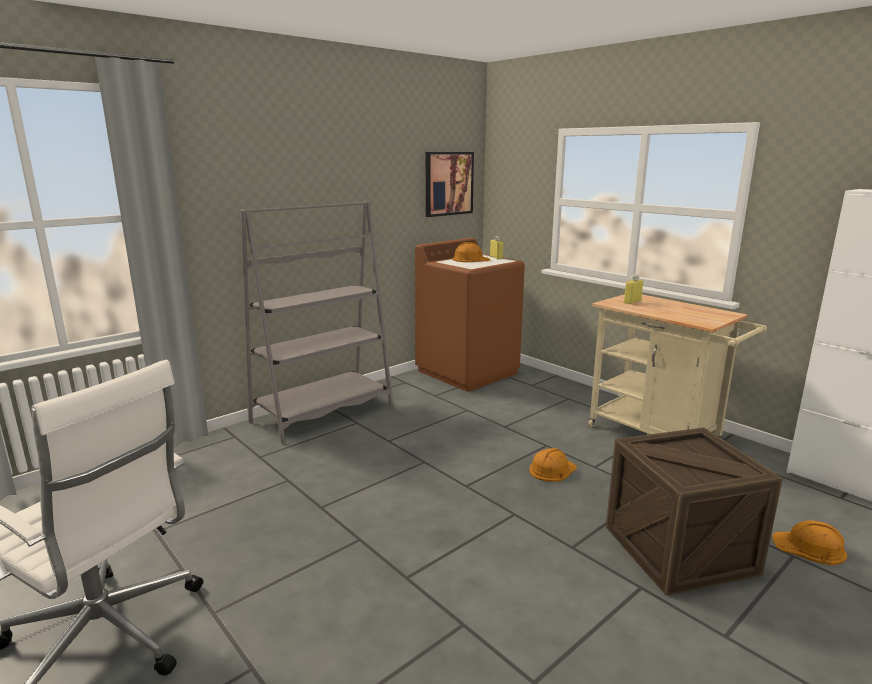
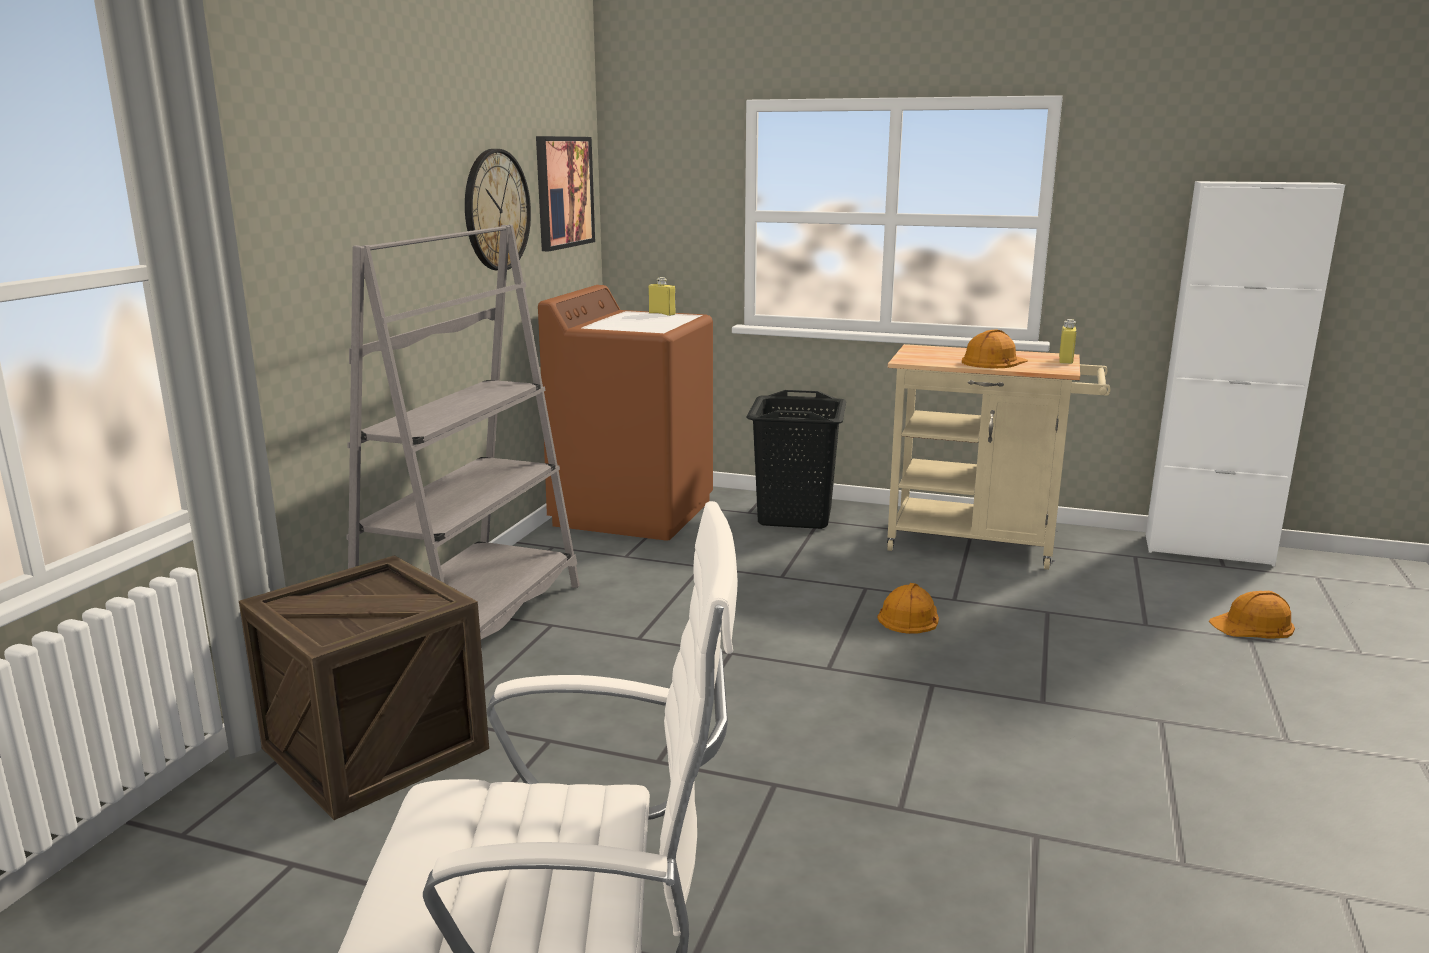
camera: 30 degrees left, 0 degrees up
(387, 193) = (496, 210): none -> wall clock
(470, 259) = (629, 319): orange hard hat -> orange hard hat (993, 361)
(556, 393) = (795, 516): none -> black laundry basket
(632, 302) = (931, 355): yellow bottle -> yellow bottle (1065, 360)
(679, 550) = (1148, 667): crate -> crate (375, 748)

